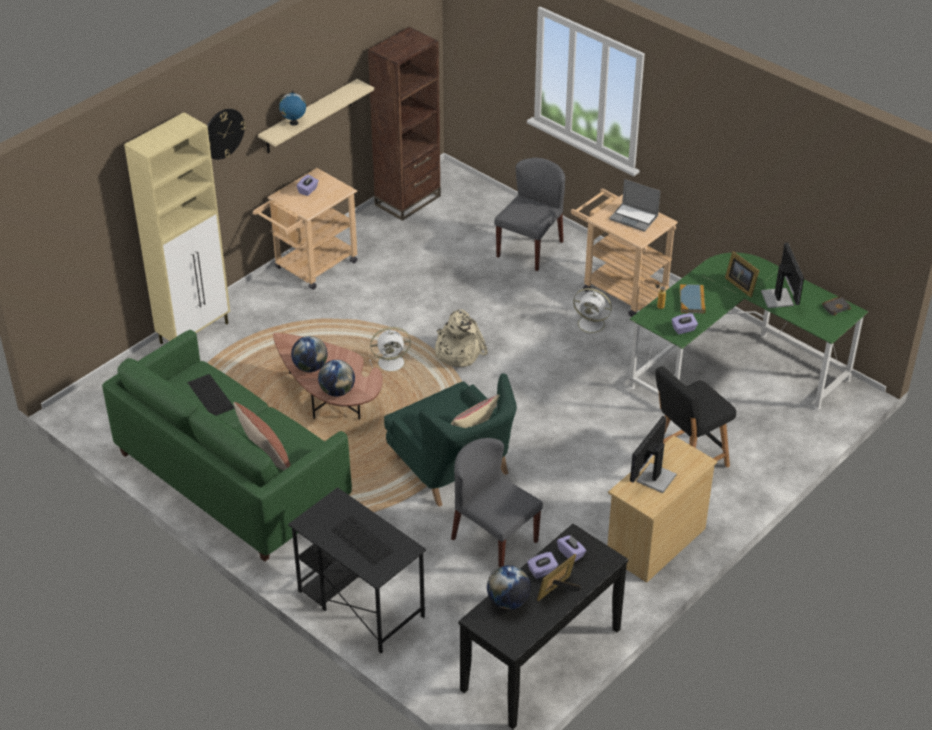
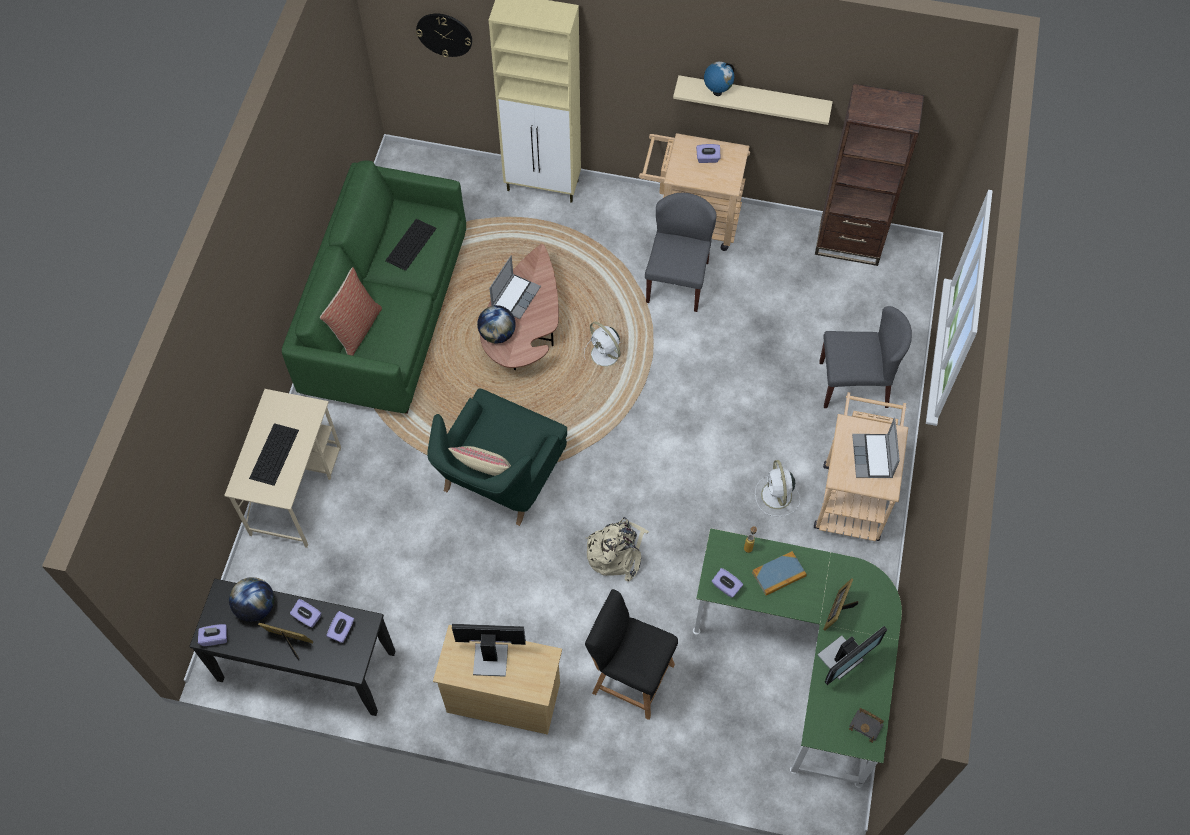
camera: 60 degrees right, 20 degrees up
(222, 133) = (632, 49): wall clock -> wall clock (444, 34)
(310, 367) = (515, 296): globe -> laptop
(360, 603) = (296, 490): black desk -> beige desk
(457, 351) = (656, 400): beige backpack -> beige backpack (616, 552)
(494, 539) = (428, 556): grey chair -> grey chair (677, 281)
(518, 639) = (215, 638): none -> purple tissue box

